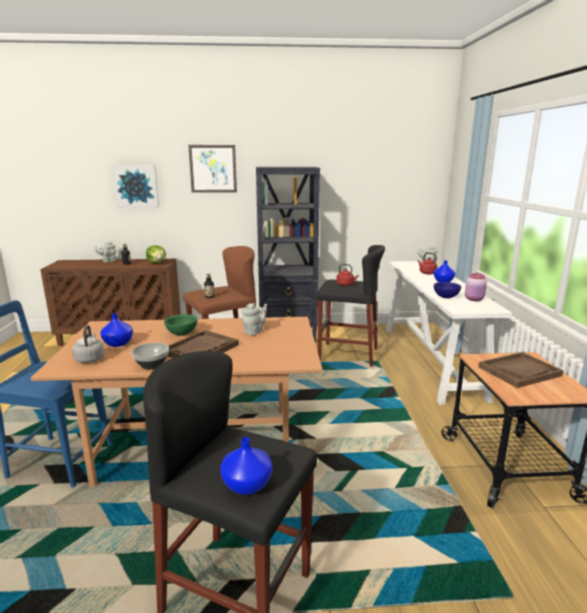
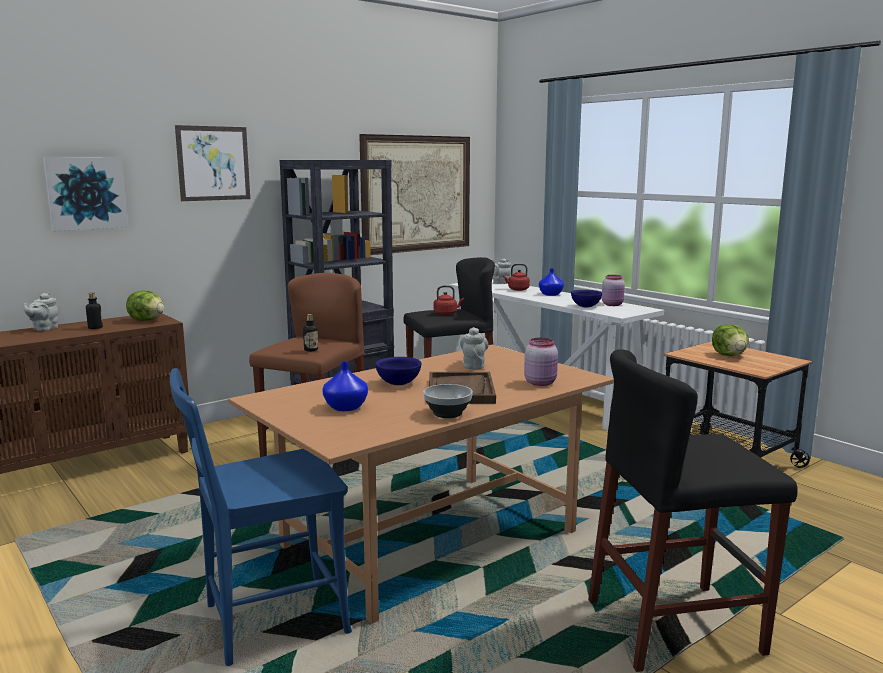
camera: 35 degrees left, 5 degrees down
(90, 359) = (354, 426): grey kettle -> none
(182, 333) = (398, 383): green bowl -> blue bowl
(246, 485) = (738, 462): blue vase -> none
(262, 357) = (541, 382): none -> pink jar
(370, 192) = (417, 194): none -> picture
(519, 371) = (729, 355): brown tray -> lettuce

